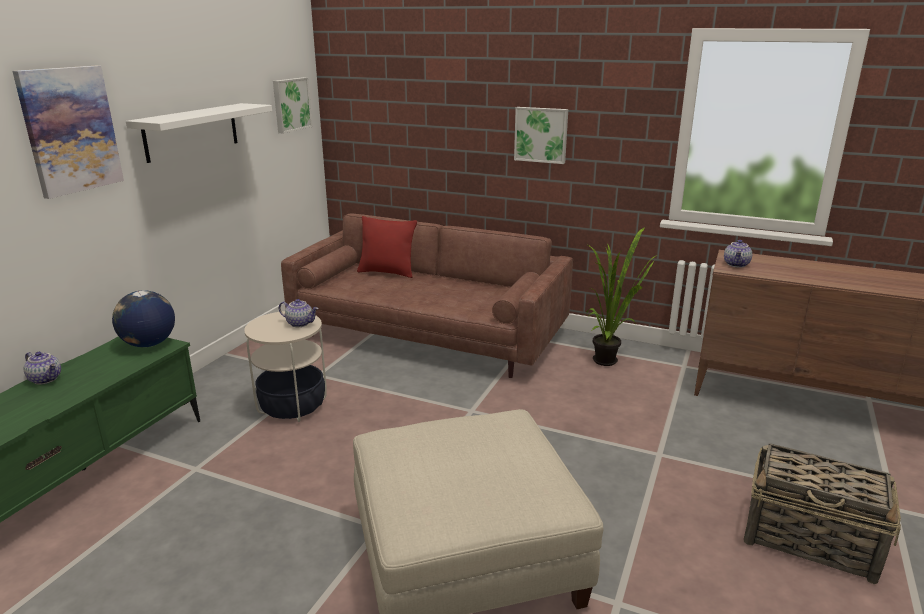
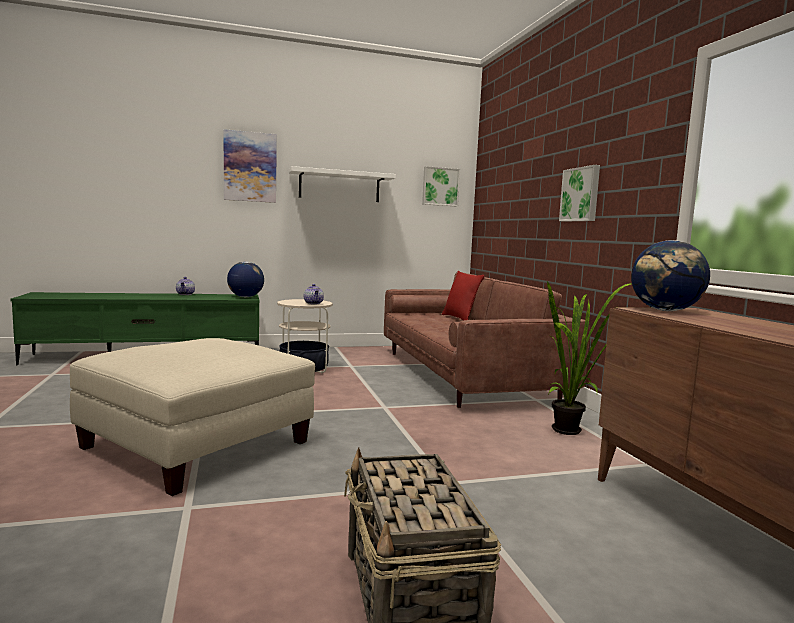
camera: 50 degrees right, 15 degrees down
(737, 264) = (665, 310): teapot -> globe

